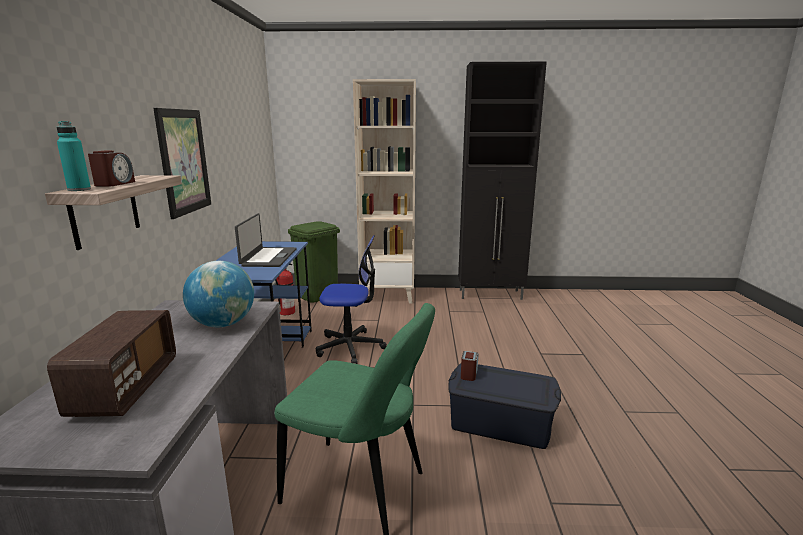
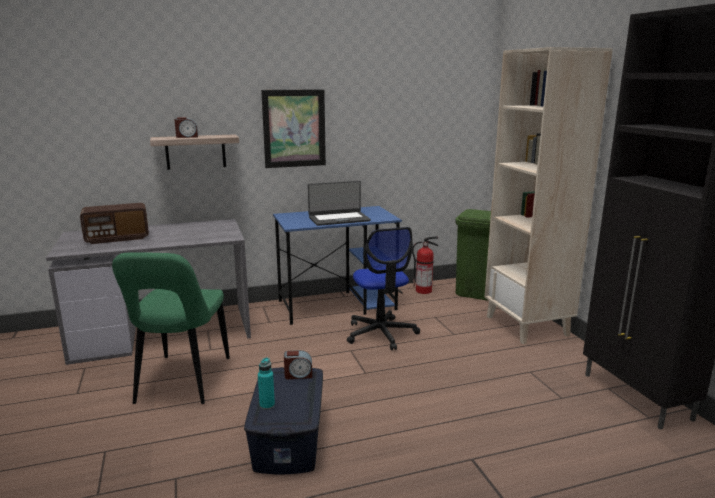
camera: 70 degrees right, 0 degrees up
(79, 189) = (162, 137): turquoise bottle -> turquoise bottle (267, 405)
(223, 324) = (199, 236): globe -> none

